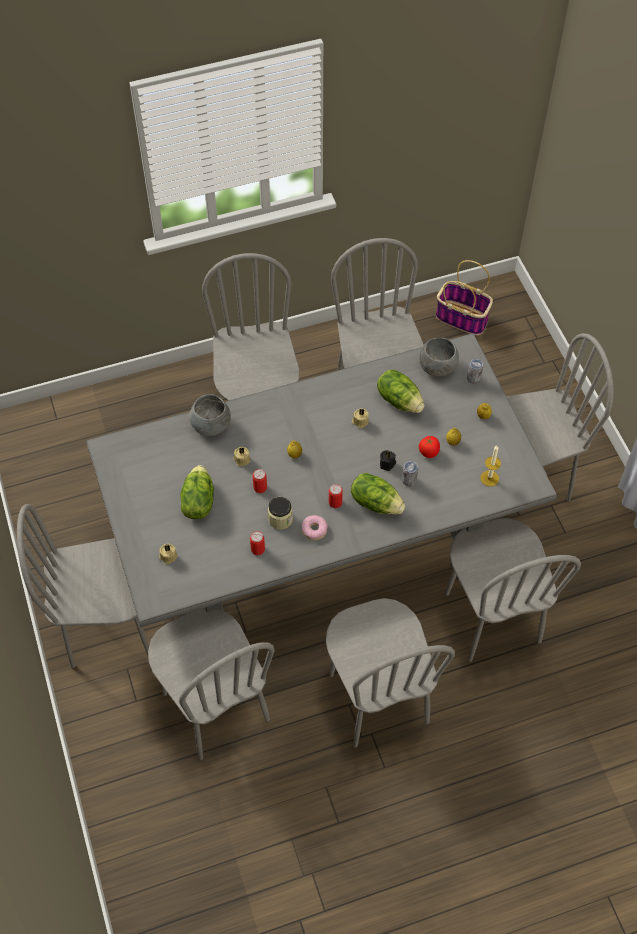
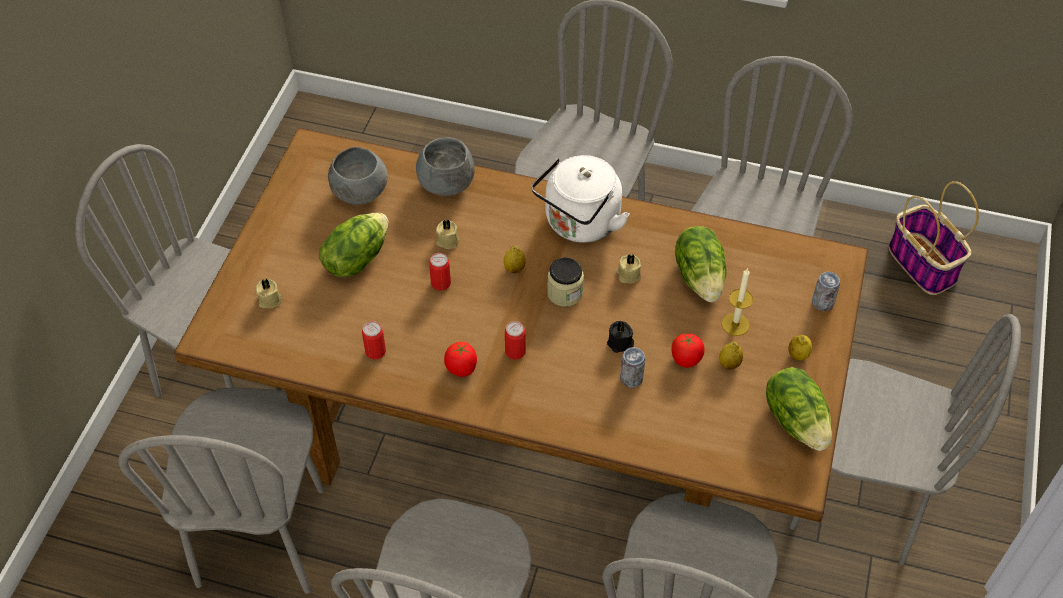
camera: 35 degrees right, 5 degrees down
(280, 519) = (432, 332): jar -> jar (565, 293)
(309, 406) = (580, 224): none -> white kettle
(314, 530) = (461, 368): donut -> tomato
(317, 547) = (528, 428): grey dining table -> brown dining table
(376, 502) = (566, 381): lettuce -> lettuce (796, 420)
(437, 367) = (783, 264): grey bowl -> grey bowl (359, 193)
(489, 478) = (742, 437): candle -> candle (735, 324)

